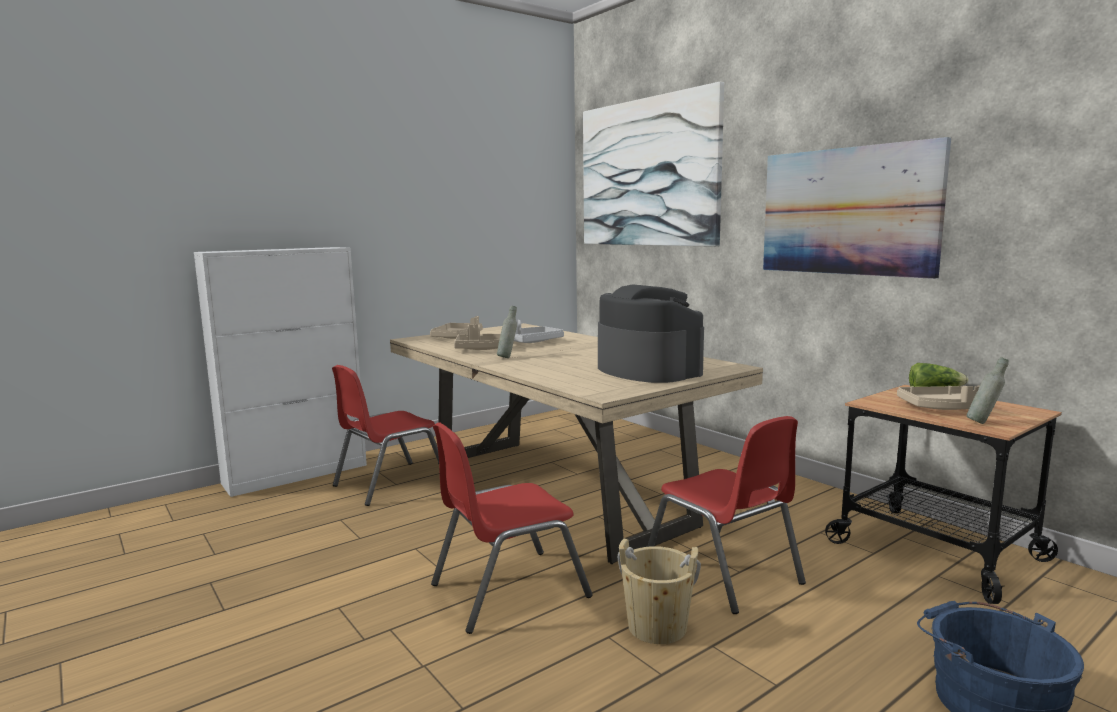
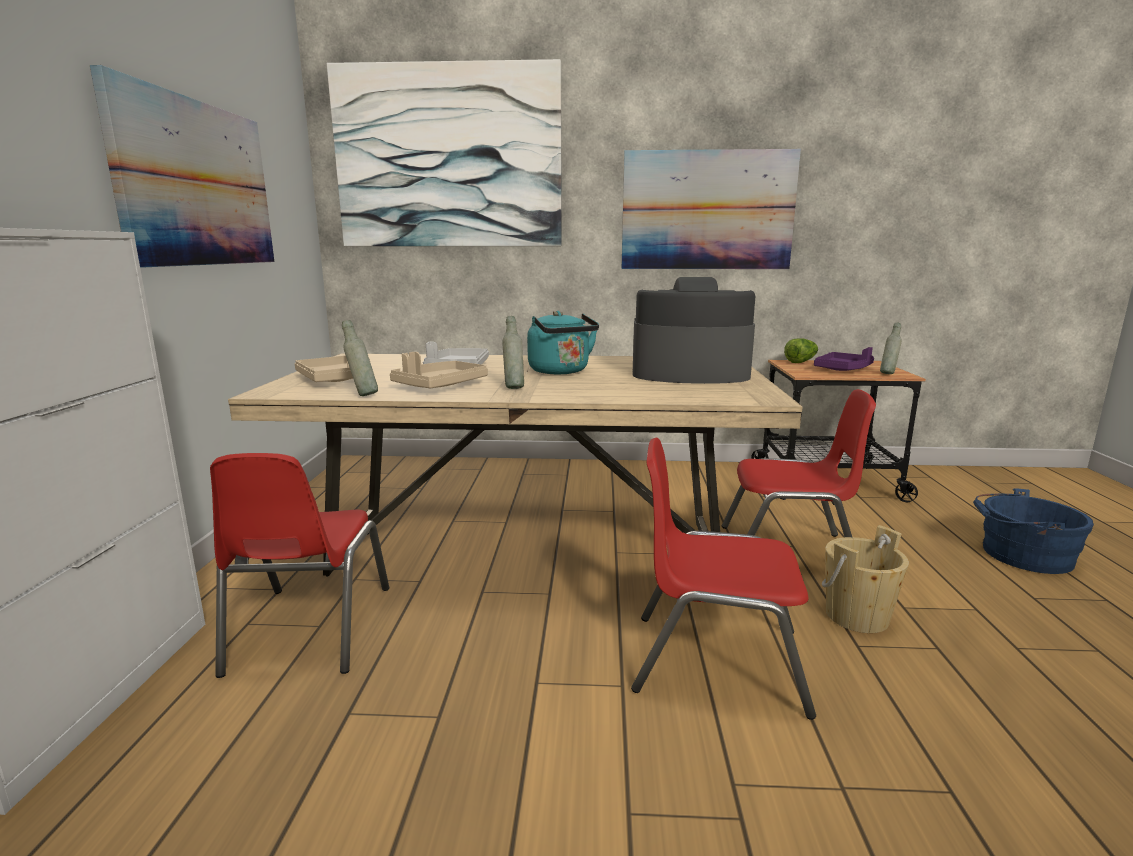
camera: 50 degrees left, 5 degrees up
(434, 347) = (362, 395): none -> grey bottle
(444, 212) = (197, 184): none -> picture
(508, 590) = (716, 661): red chair -> red chair turned 90 degrees clockwise
(577, 353) = (561, 371): none -> turquoise kettle
(943, 408) = (843, 369): beige tray -> purple tray

